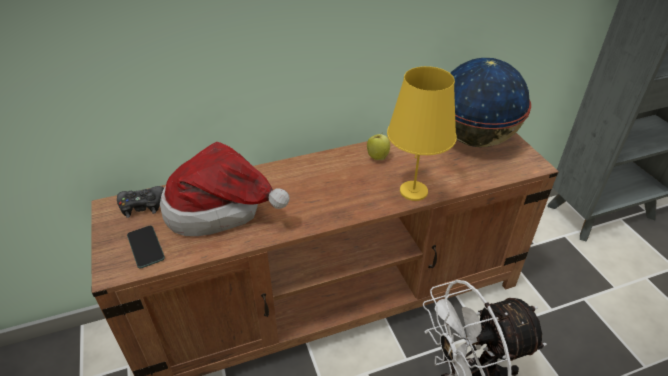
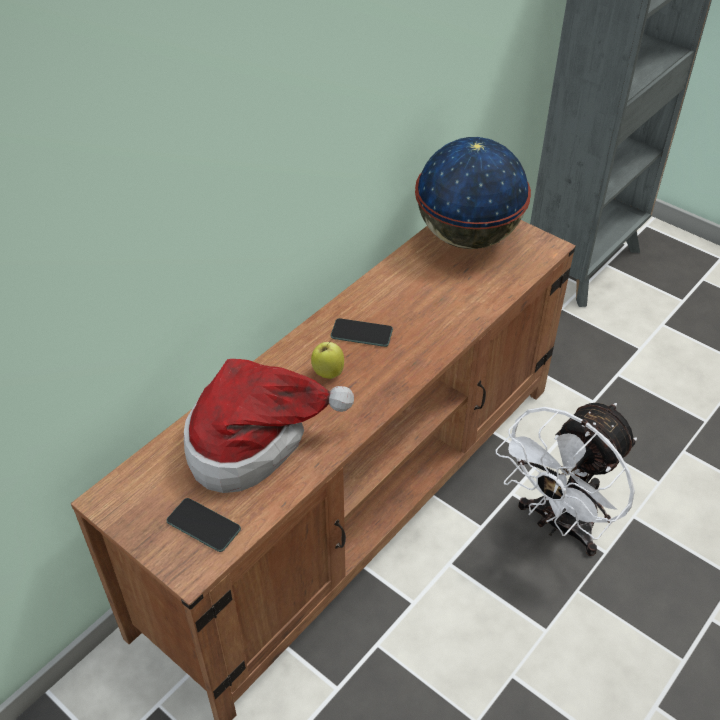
camera: 30 degrees left, 5 degrees up
(142, 205) = (147, 479): black game controller -> none
(348, 172) = (361, 333): none -> phone
(377, 157) = (379, 301): apple -> apple (328, 372)
(413, 191) = (449, 328): yellow table lamp -> none

